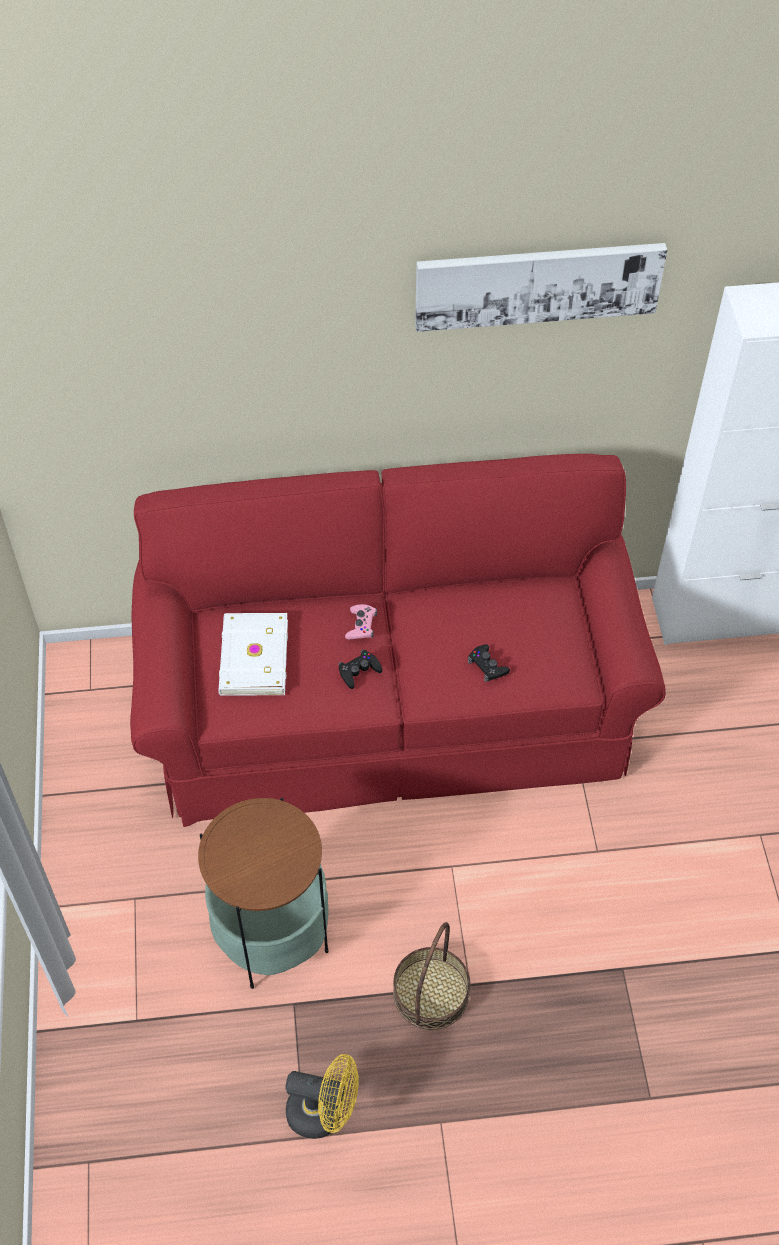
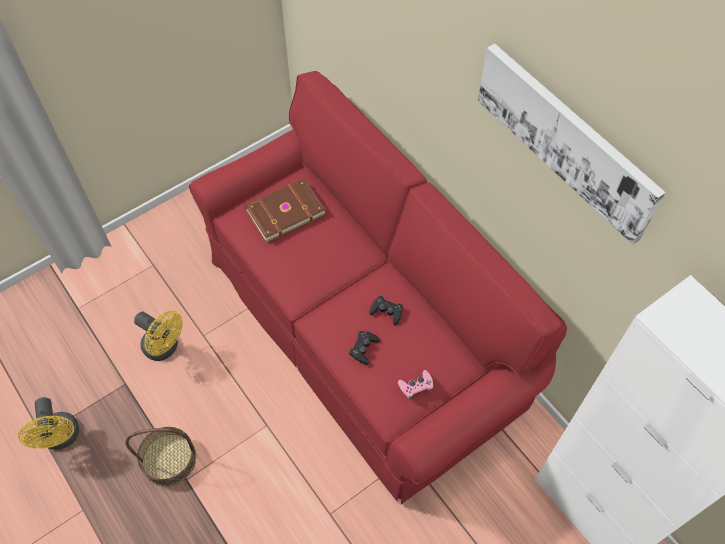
camera: 60 degrees right, 5 degrees up
(252, 657) = (284, 211): white book -> brown book
(272, 935) = (165, 348): side table -> yellow fan
(359, 671) = (311, 274): black game controller -> black game controller (386, 311)
(361, 625) = (349, 257): pink game controller -> pink game controller (416, 386)

